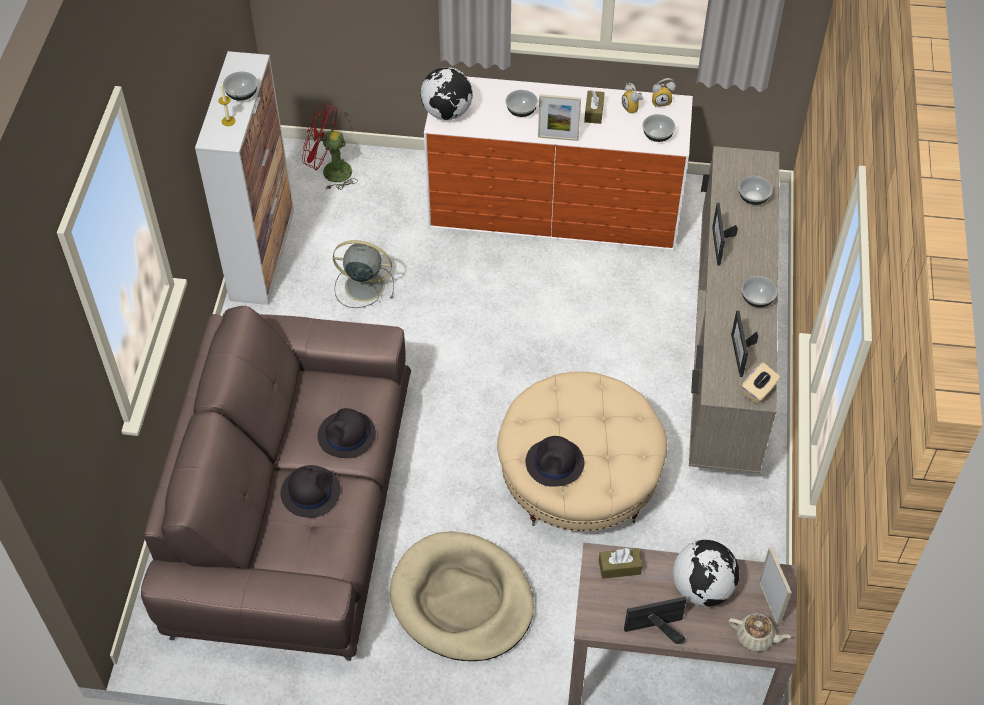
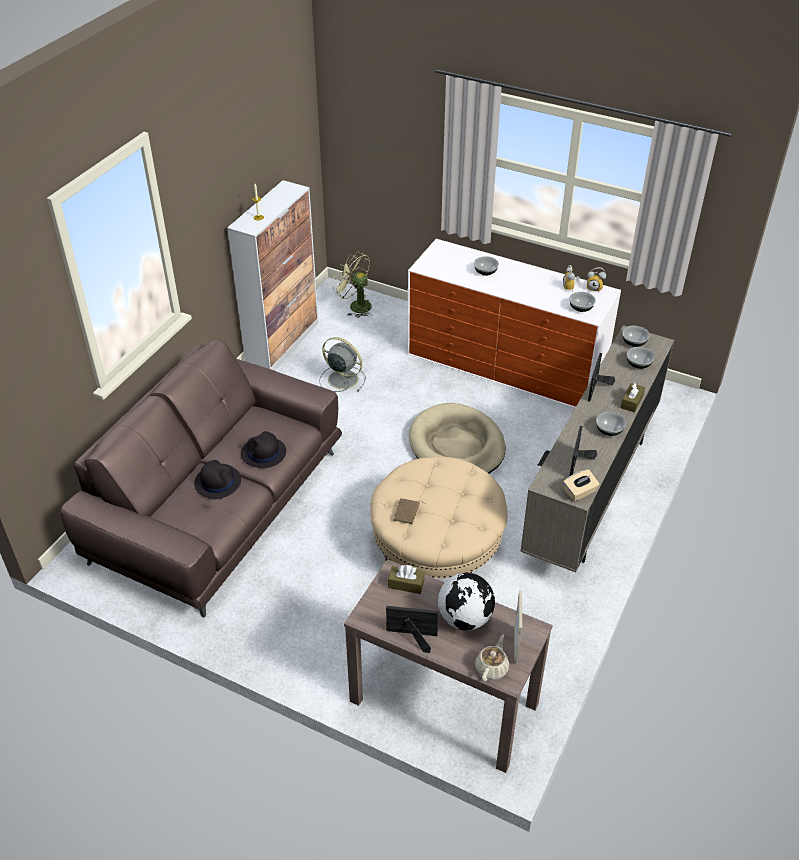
camera: 20 degrees right, 10 degrees down
(242, 94) = (277, 204): bowl -> bowl (634, 342)
(330, 172) = (355, 305): red fan -> green fan
(447, 113) = (431, 262): globe -> none
(462, 600) = (307, 601): beige dog bed -> beige dog bed (457, 445)
(555, 463) = (407, 512): black hat -> brown book
(558, 138) = (504, 294): picture frame -> none
(594, 112) = (539, 284): brown tissue box -> brown tissue box (631, 402)
(755, 637) = (492, 667): beige teapot -> beige teapot turned 105 degrees counterclockwise

